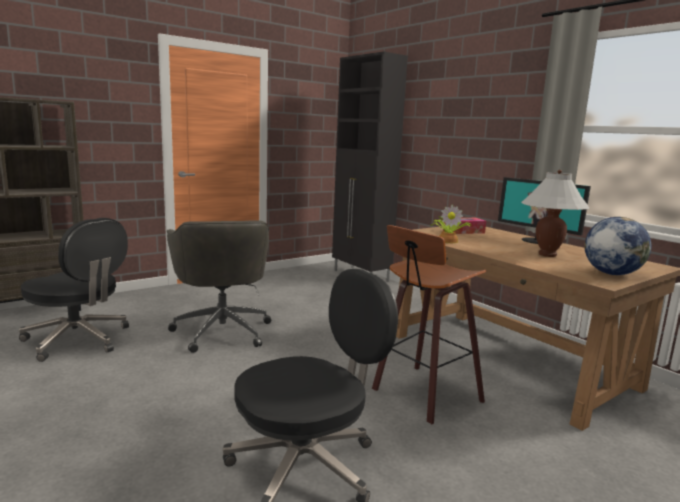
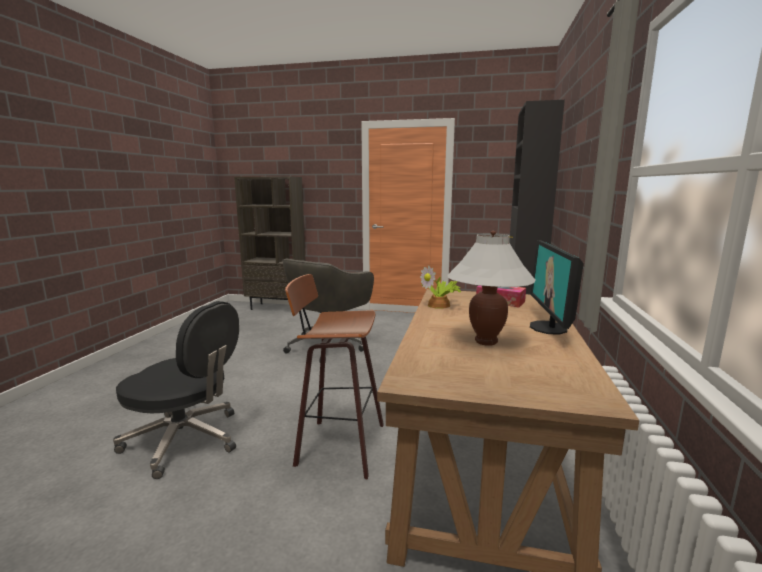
camera: 50 degrees right, 0 degrees up
(78, 340) = (259, 327): black office chair -> none
(611, 273) = (466, 380): globe -> none

